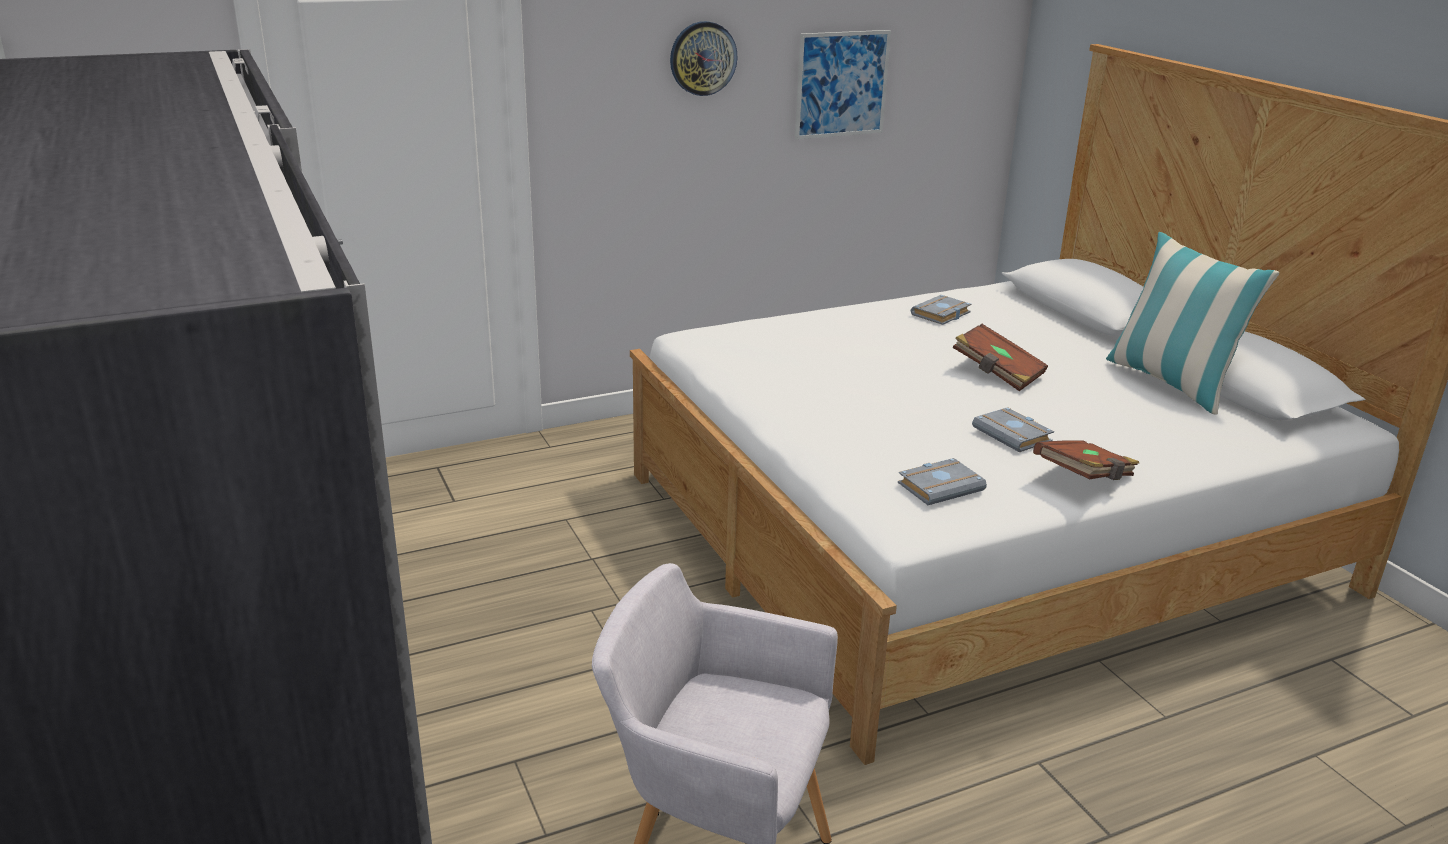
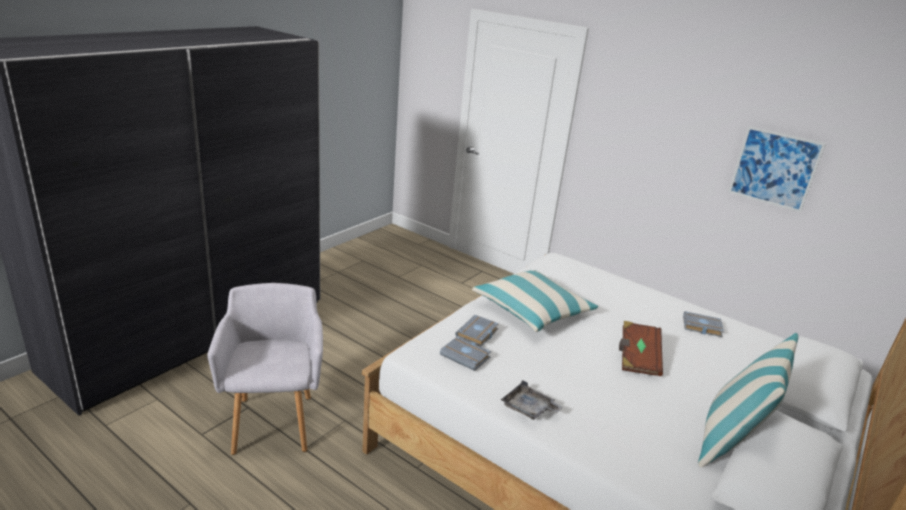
camera: 60 degrees right, 0 degrees up
(703, 58) = (675, 122): wall clock -> none
(837, 401) = (532, 310): none -> pillow
(1014, 435) = (556, 374): grey book -> grey book (477, 334)
(1084, 478) = (529, 409): brown book -> grey tray

